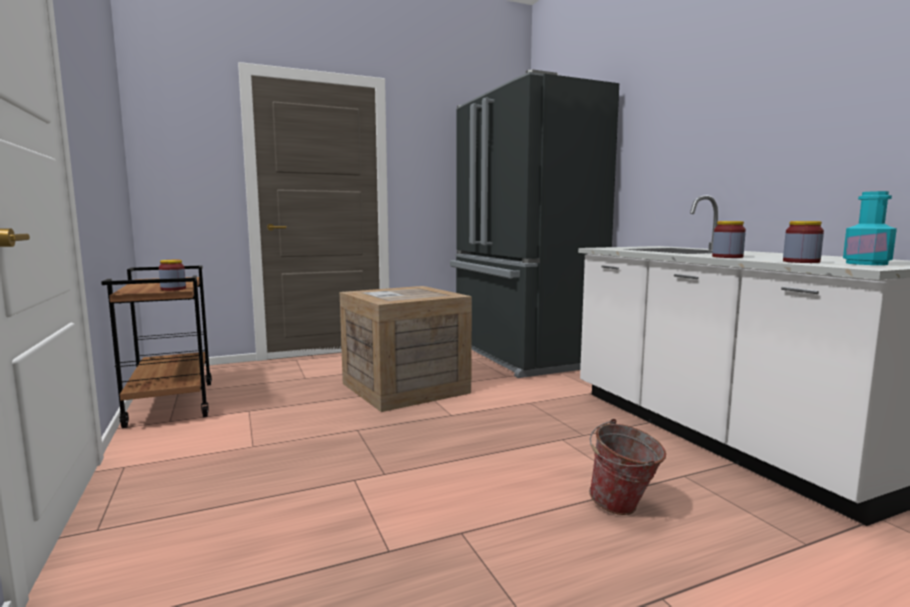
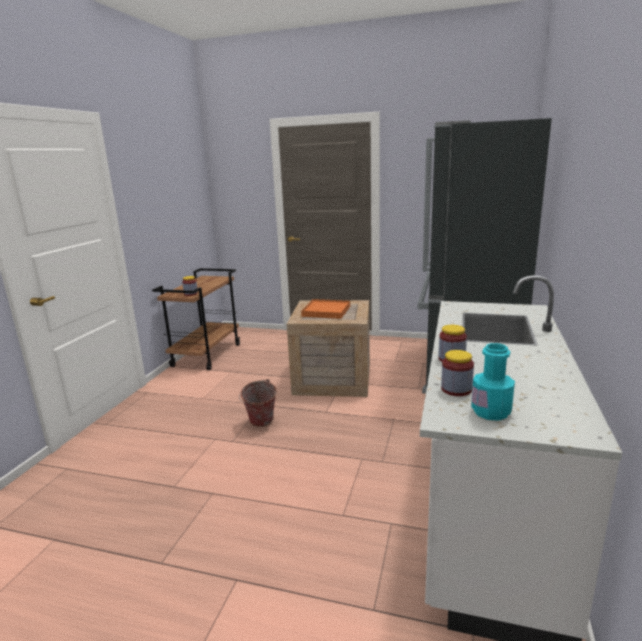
camera: 40 degrees right, 10 degrees up
(400, 294) = (326, 311): none -> orange tray
(623, 509) = (309, 524): bucket -> bucket (260, 424)

